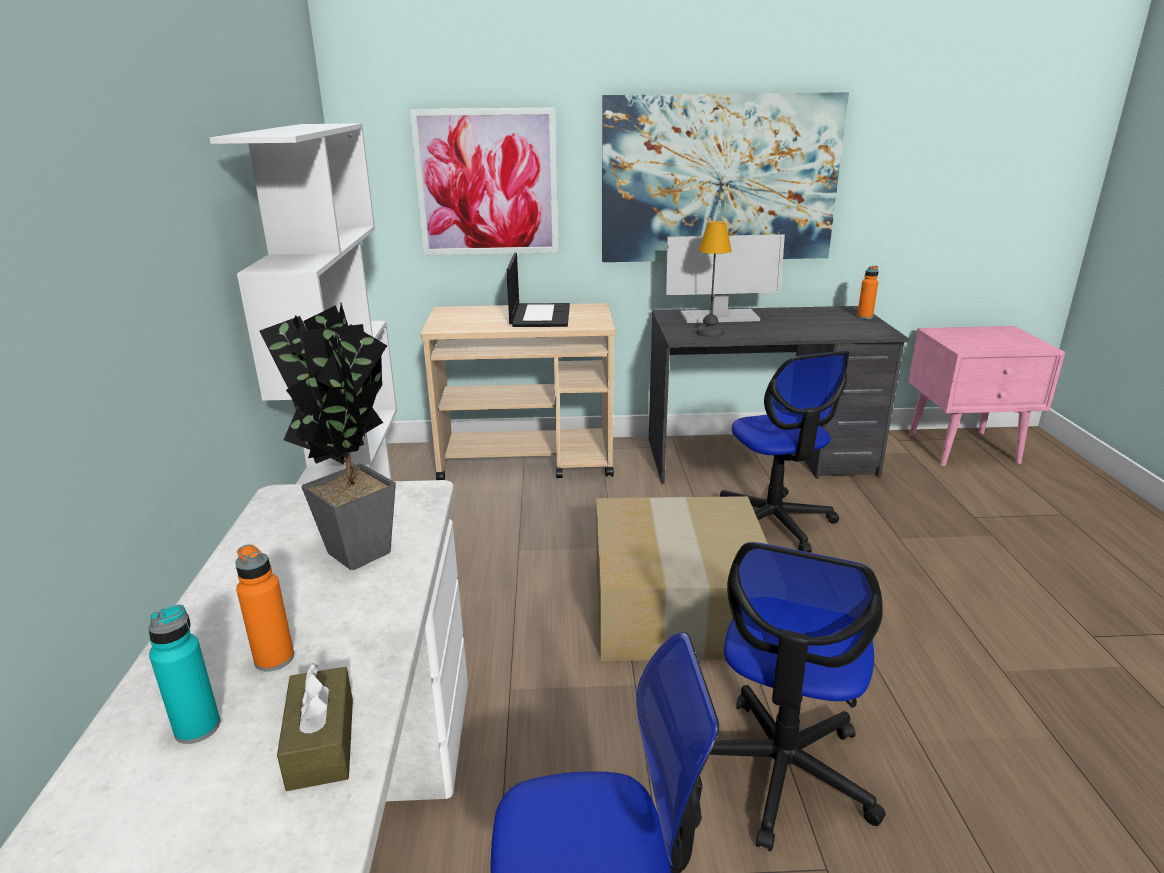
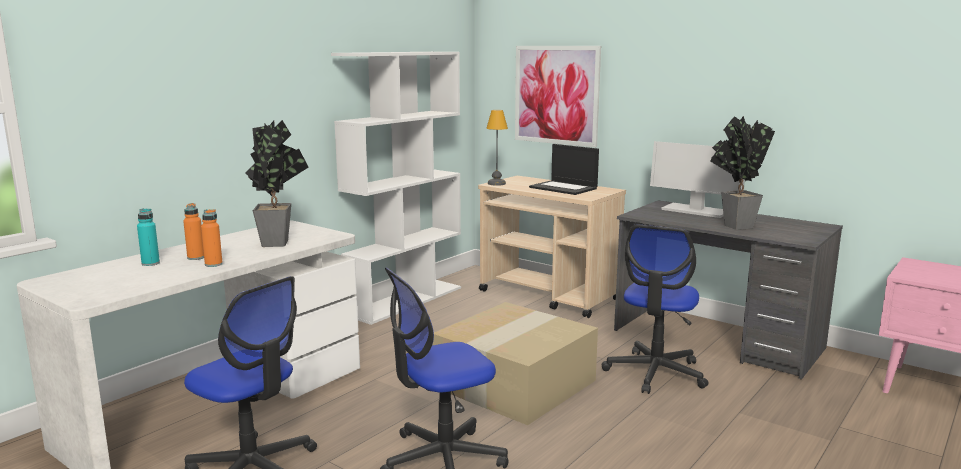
camera: 40 degrees right, 10 degrees down
(321, 743) = (168, 275): brown tissue box -> none
(539, 315) = (564, 188): laptop -> laptop turned 90 degrees clockwise
(708, 333) = (661, 216): table lamp -> table lamp (496, 183)
(719, 179) = (716, 103): picture -> none
(795, 329) = (733, 226): none -> potted plant
(864, 317) = (818, 231): orange bottle -> orange bottle (213, 264)

